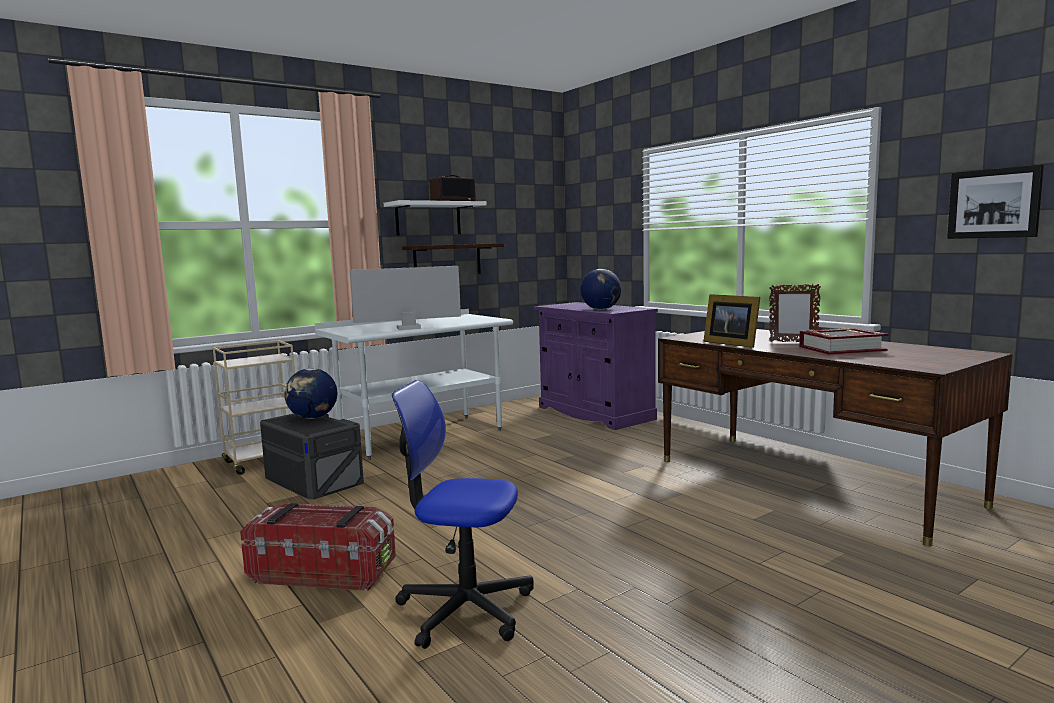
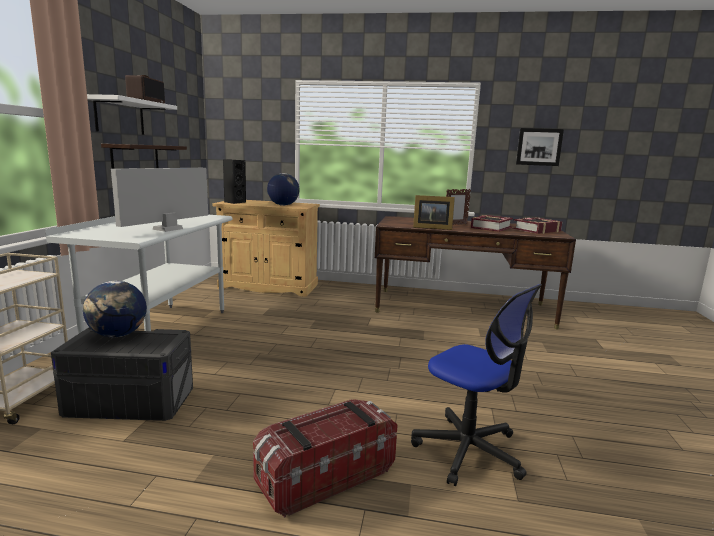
camera: 45 degrees left, 5 degrees up
(465, 609) = (469, 451): office chair -> office chair turned 105 degrees counterclockwise
(560, 305) = (234, 202): none -> black speaker
(595, 413) = (268, 286): purple cabinet -> beige cabinet
(923, 357) = (537, 230): none -> book

